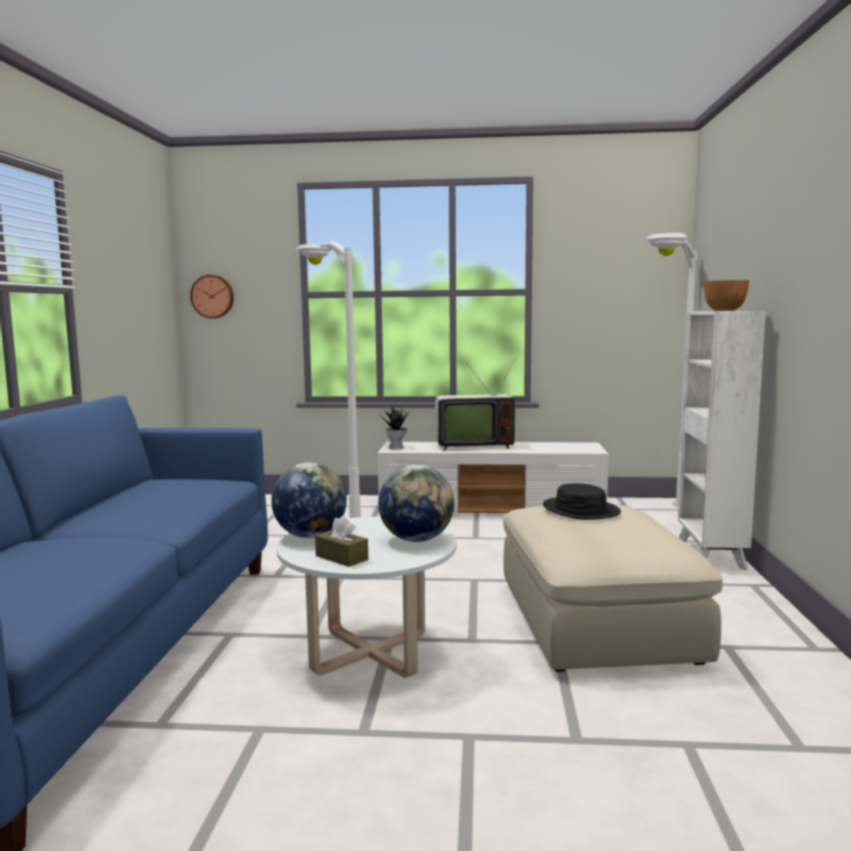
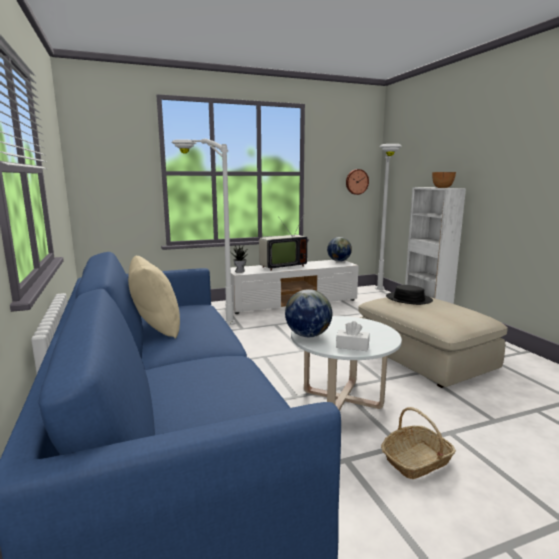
camera: 25 degrees left, 5 degrees up
(123, 498) = (156, 328): none -> beige pillow
(213, 296) = (94, 173): wall clock -> wall clock (356, 182)
(341, 558) = (352, 346): brown tissue box -> white tissue box
(355, 758) = (416, 461): none -> basket
(417, 540) = (369, 328): globe -> globe (339, 261)

